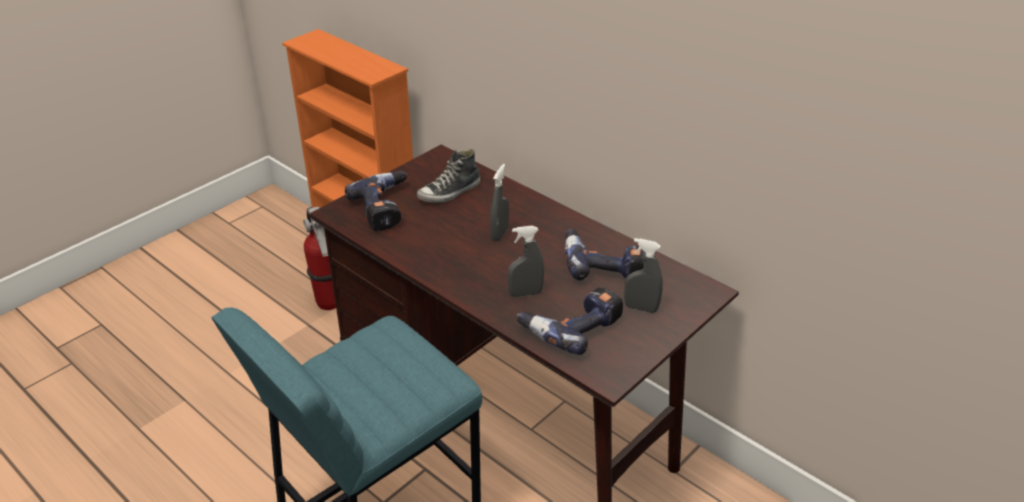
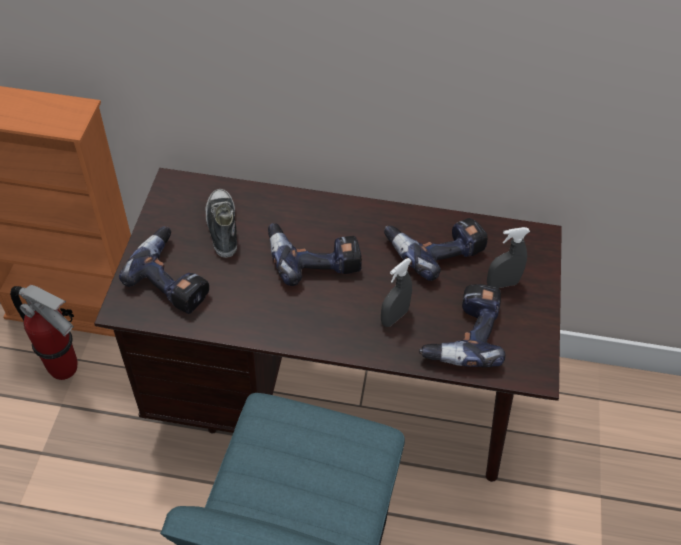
camera: 35 degrees left, 15 degrees up
(449, 192) = (222, 227): shoe -> shoe turned 150 degrees clockwise
(499, 234) = (314, 258): grey spray bottle -> power drill

